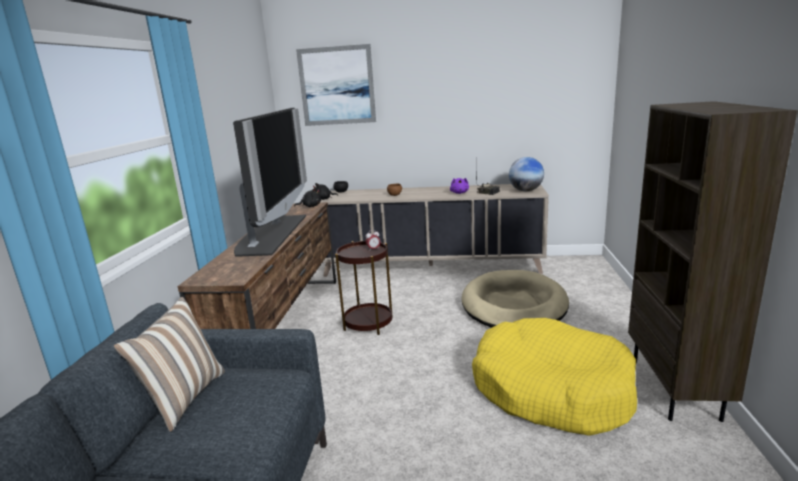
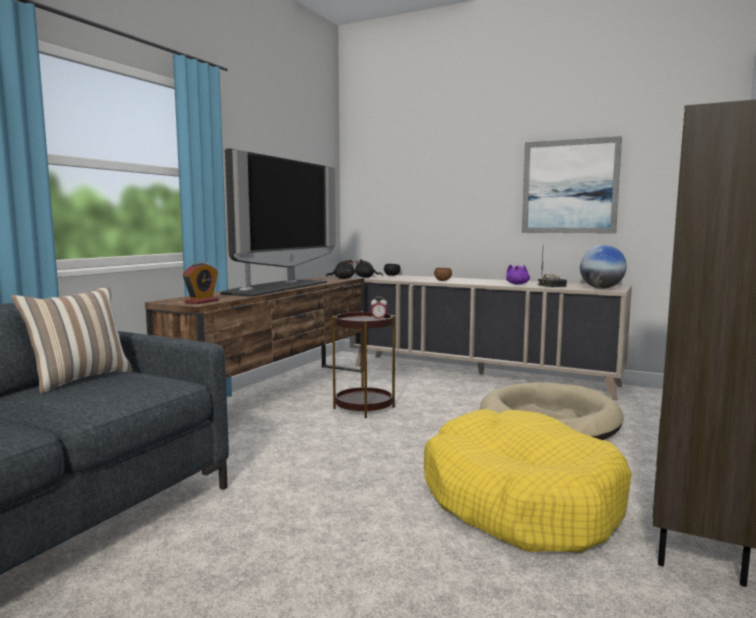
camera: 20 degrees right, 10 degrees down
(237, 274) = (202, 301): none -> alarm clock
(337, 86) = (401, 160): picture -> picture (569, 186)

